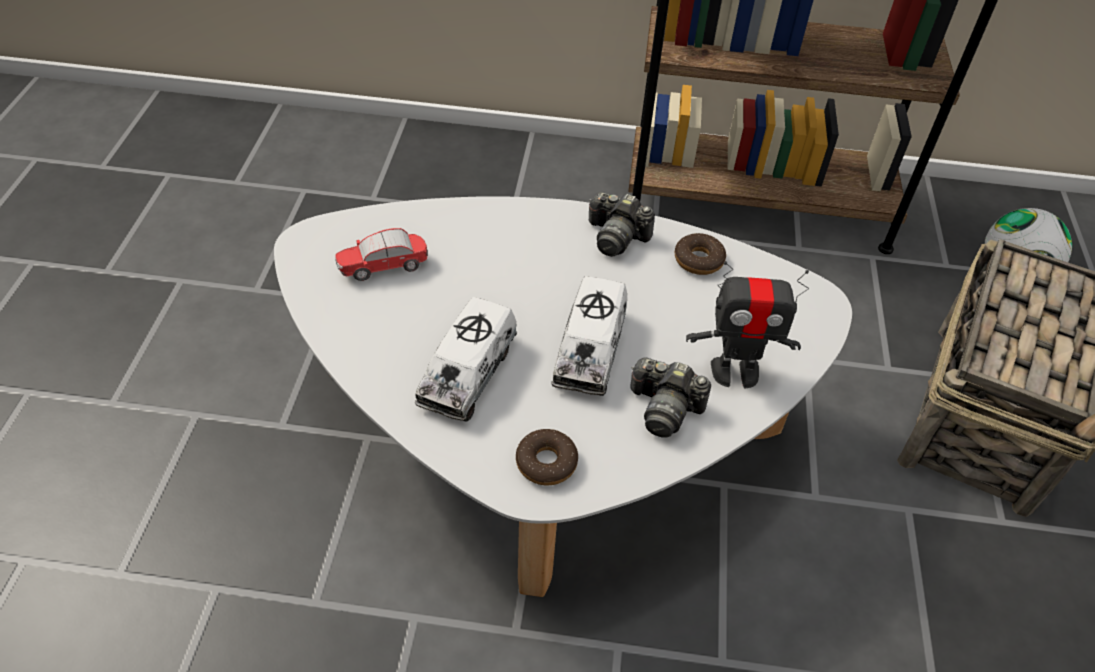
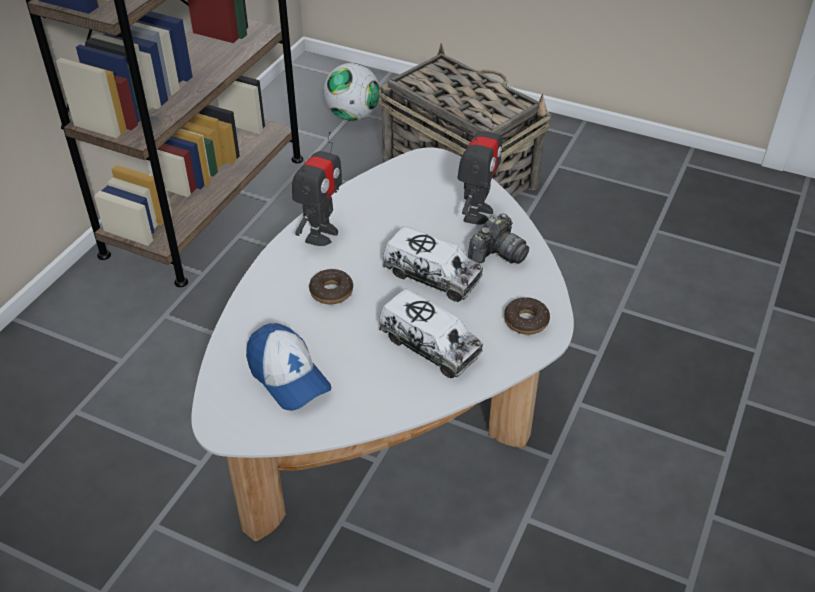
camera: 70 degrees left, 5 degrees down
(384, 267) = (288, 377): toy car -> cap
(616, 237) = (321, 234): camera -> toy robot
(698, 260) = (366, 200): donut -> donut (331, 292)

